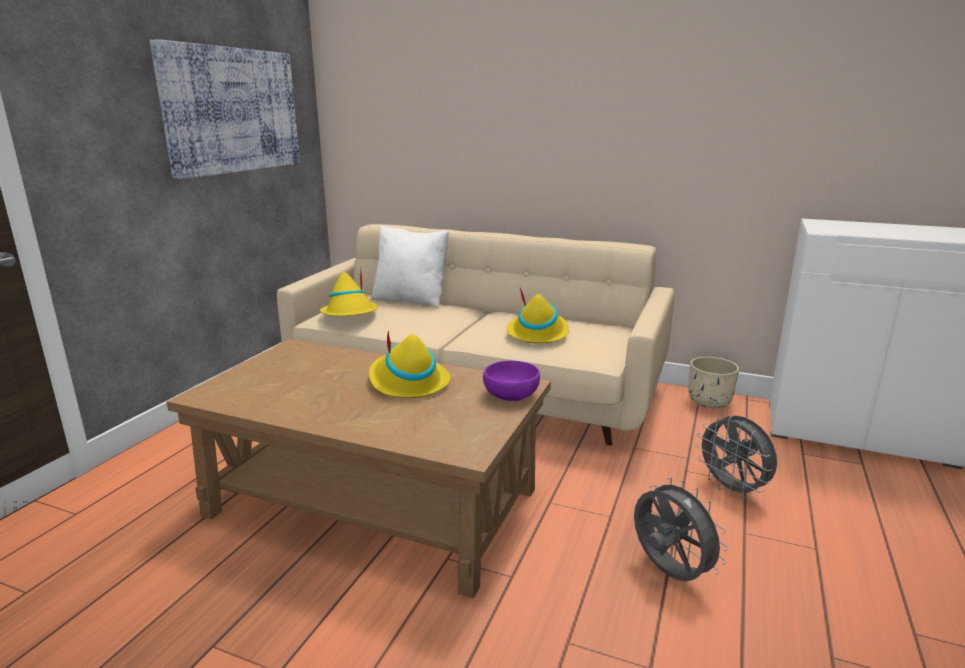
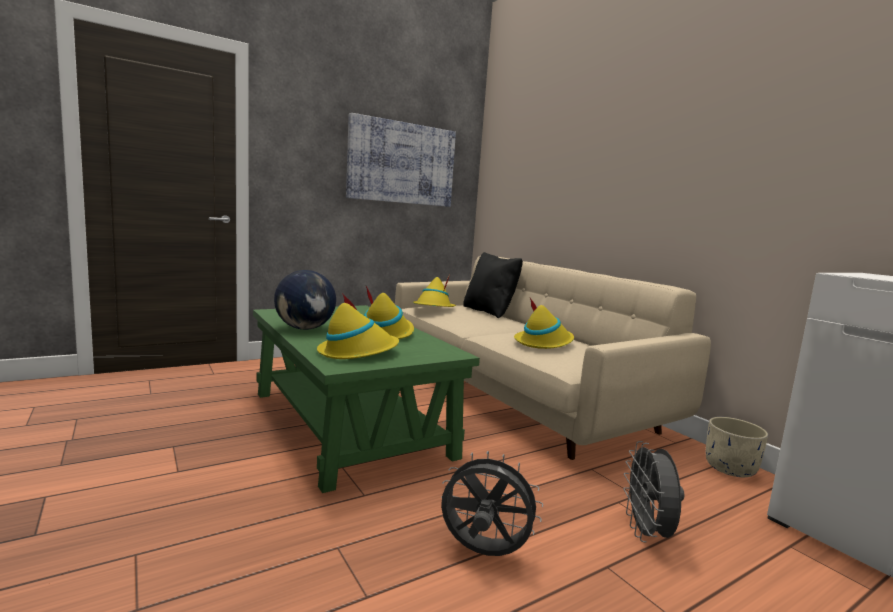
camera: 35 degrees right, 10 degrees down
(312, 410) = (305, 328): none -> globe
(375, 502) = (349, 423): brown coffee table -> green coffee table
(411, 301) = (489, 312): white pillow -> black pillow
(444, 423) = (357, 352): none -> yellow hat
(511, 394) = (433, 355): purple bowl -> none
(668, 573) = (483, 553): grey fan -> grey fan turned 75 degrees counterclockwise

